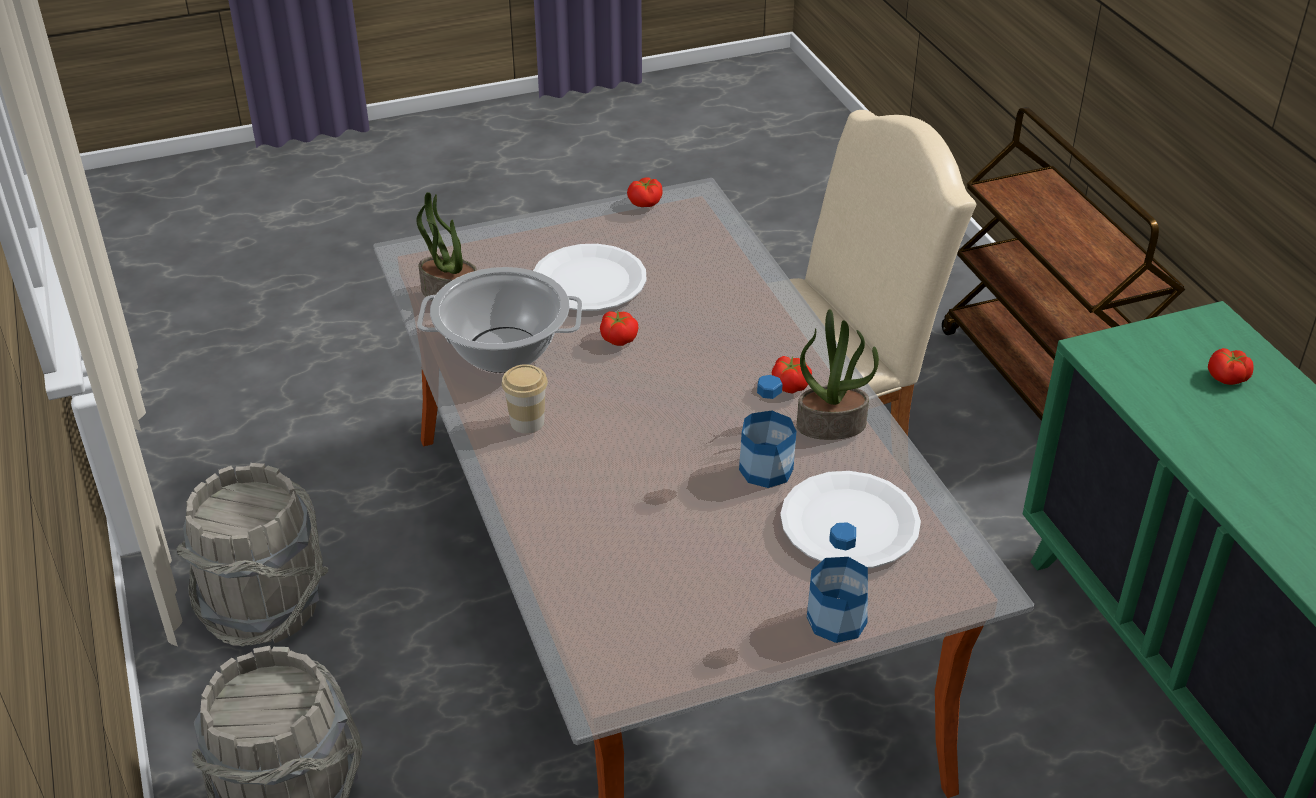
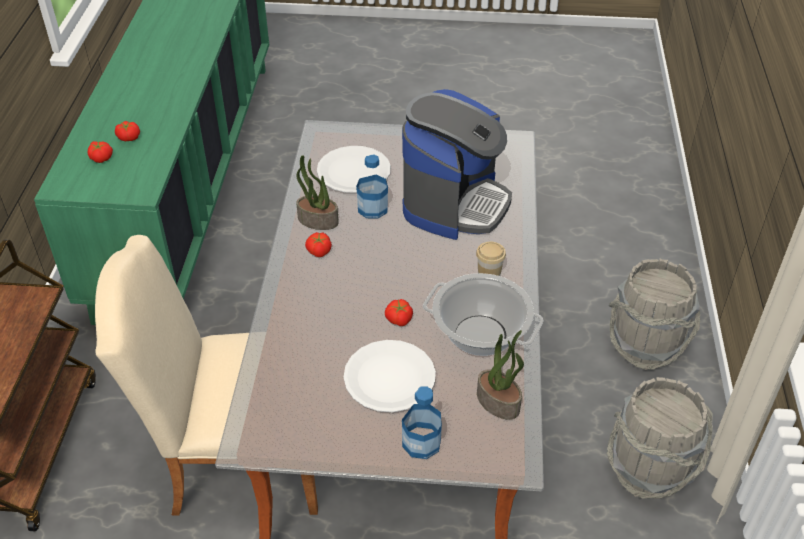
camera: 155 degrees left, 5 degrees up
(641, 519) = (455, 203): none -> coffee machine
(645, 203) = (293, 449): tomato -> tomato (129, 137)
(837, 620) = (395, 137): bottle -> bottle (421, 442)

